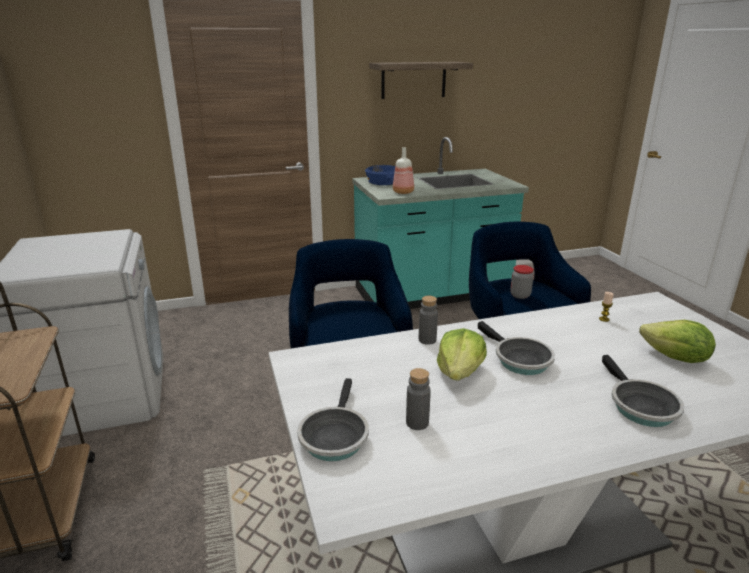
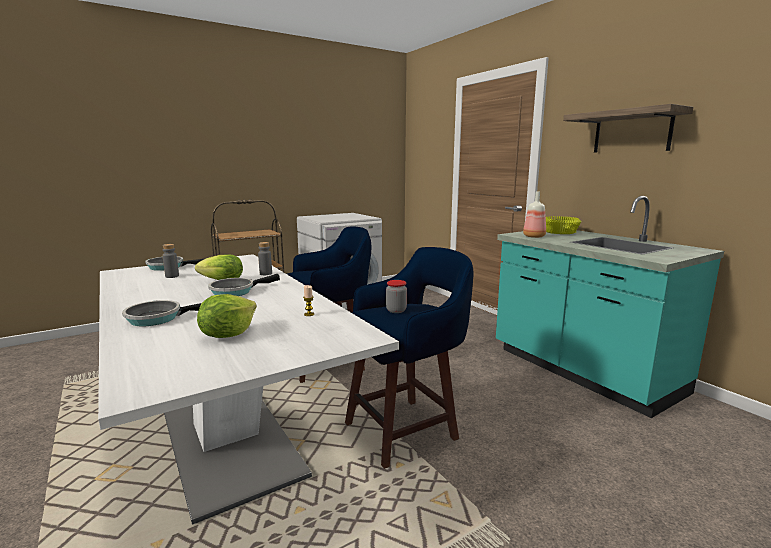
camera: 75 degrees right, 10 degrees down
(382, 182) = (559, 232): blue bowl -> yellow bowl

